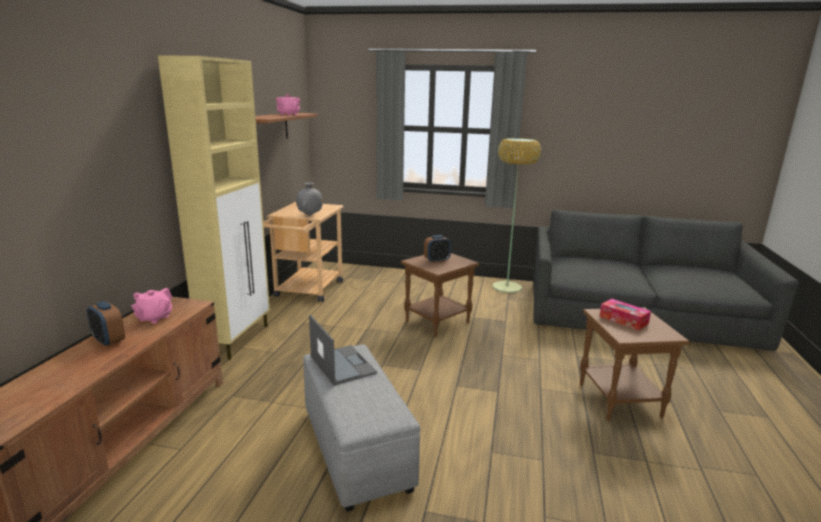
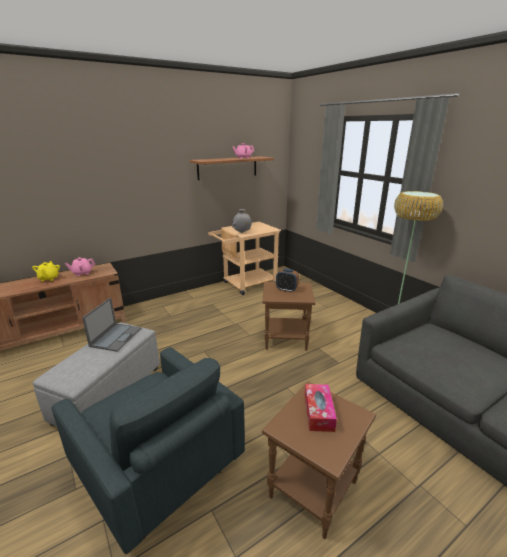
camera: 45 degrees right, 5 degrees up
(109, 341) = (49, 278): alarm clock -> yellow teapot
(237, 339) = (168, 300): beige cabinet -> none
(521, 461) = (158, 472): none -> grey armchair

